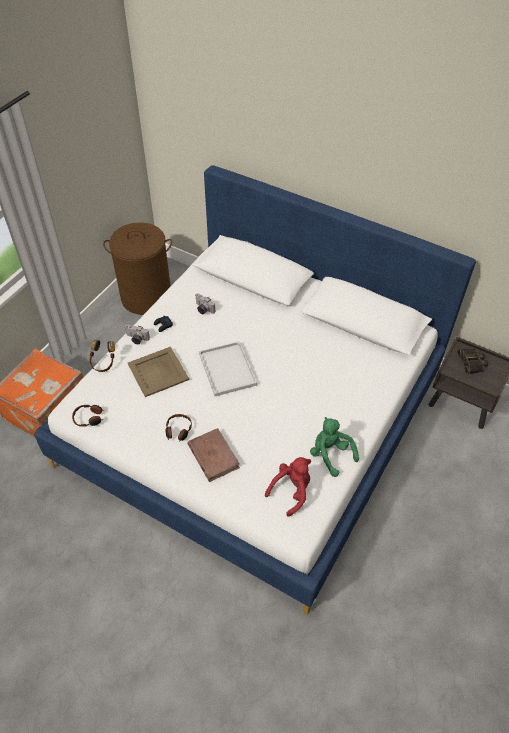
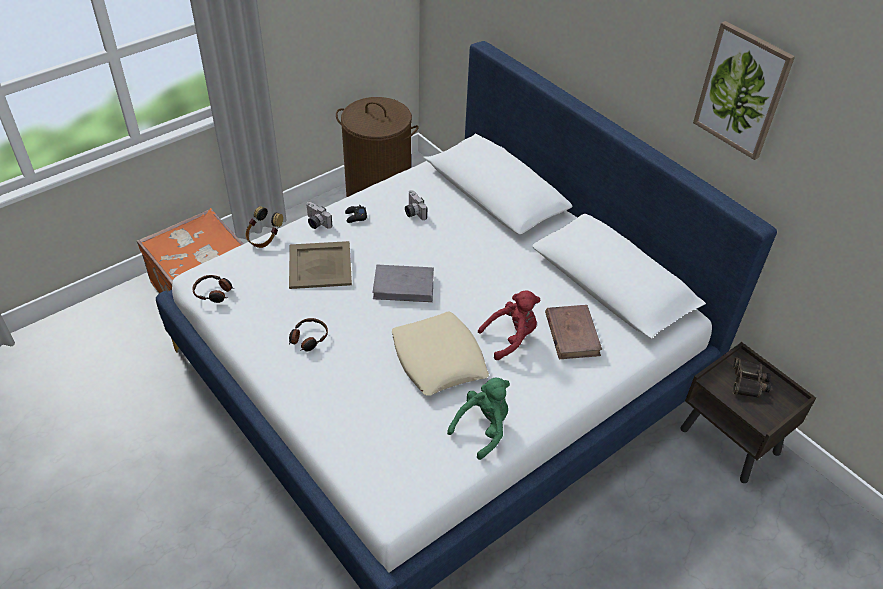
camera: 20 degrees right, 5 degrees down
(213, 456) = (334, 381): brown book -> brown book (572, 334)
(226, 368) = (404, 286): white tray -> grey book
(277, 415) = (439, 359): none -> beige pillow
(291, 491) = (408, 455): red plush toy -> red plush toy (511, 338)
(330, 454) = (483, 428): green plush toy -> green plush toy turned 60 degrees clockwise
(437, 172) = (742, 90): none -> picture

